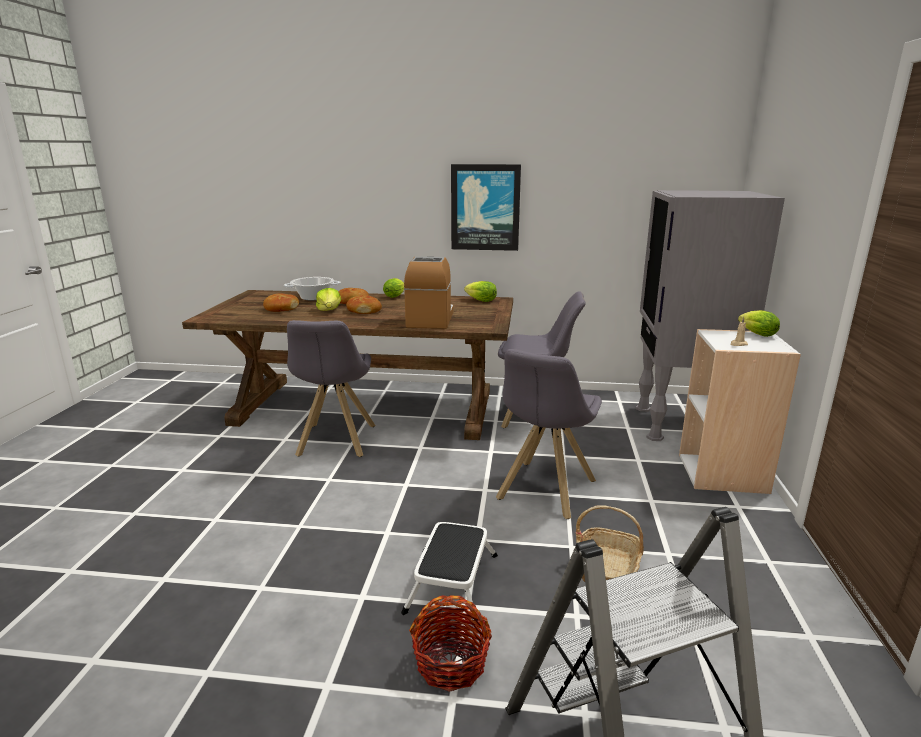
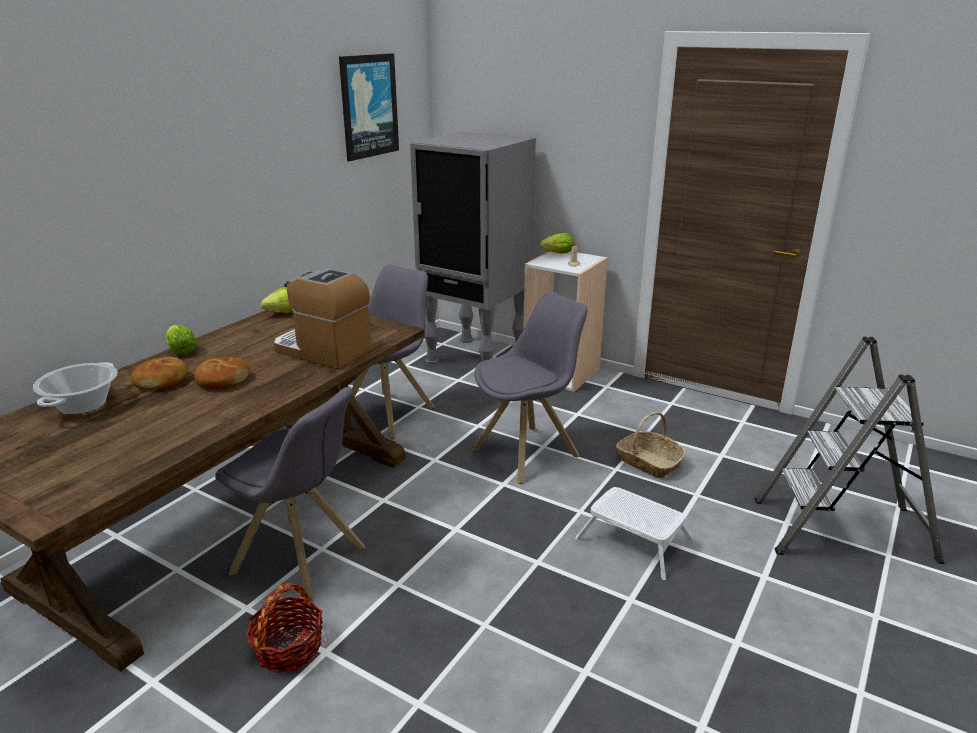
camera: 65 degrees left, 5 degrees up
(281, 308) = (106, 438): bread -> none
(329, 310) = (181, 403): lettuce -> none
(451, 663) = (729, 567): basket -> basket (288, 648)
(452, 582) = (634, 542): black step ladder -> white step ladder
(485, 207) = (242, 194): picture -> picture (368, 106)
(545, 489) = (527, 453): grey chair -> grey chair turned 90 degrees counterclockwise

